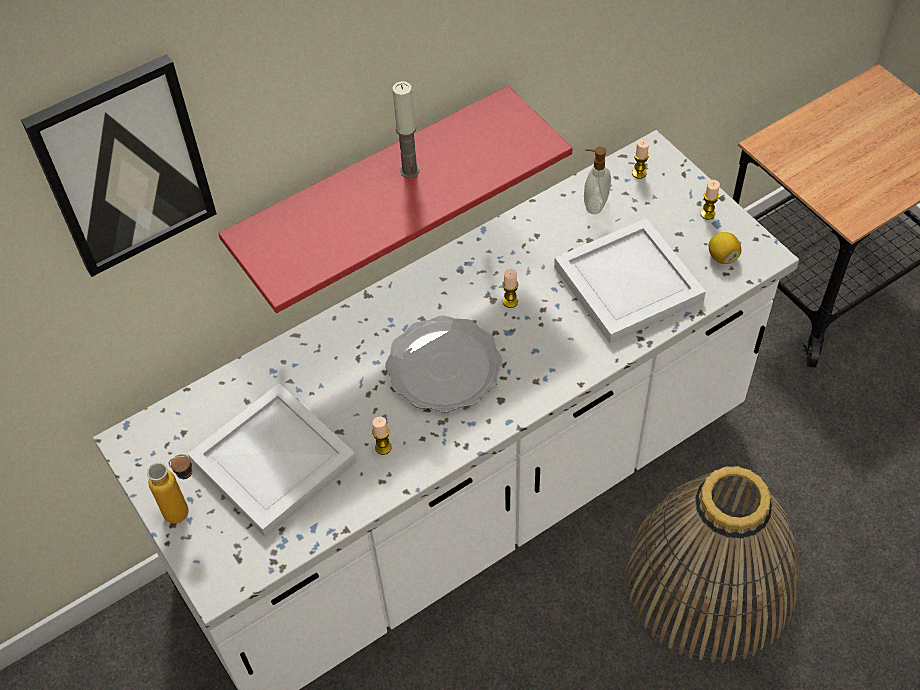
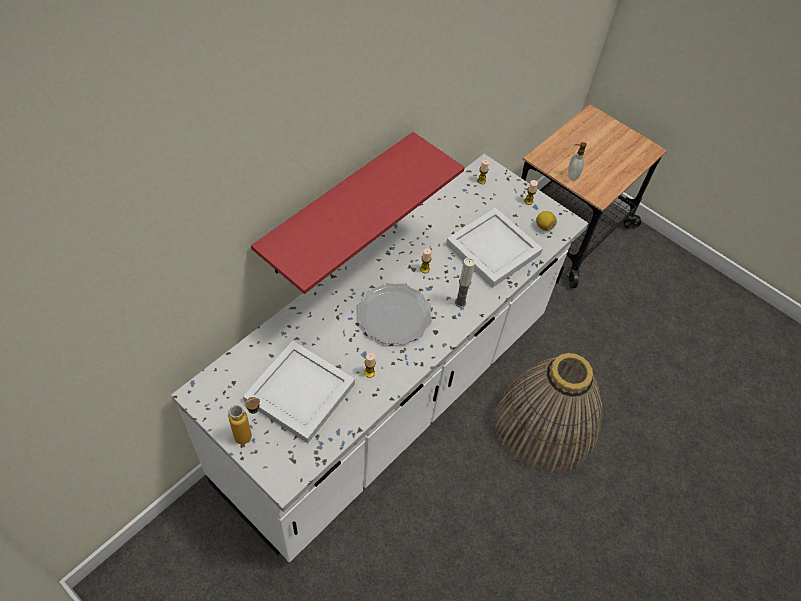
camera: 20 degrees left, 0 degrees up
(124, 166) = (200, 206): picture -> none
(409, 171) = (367, 191): candle -> candle (460, 302)
(594, 204) = (459, 202): soap dispenser -> soap dispenser (571, 175)

